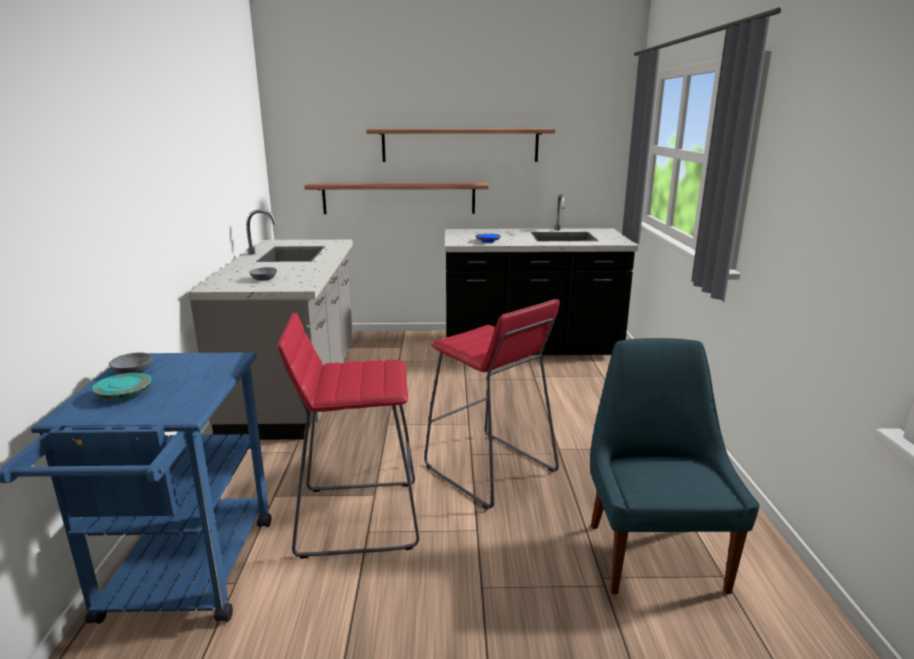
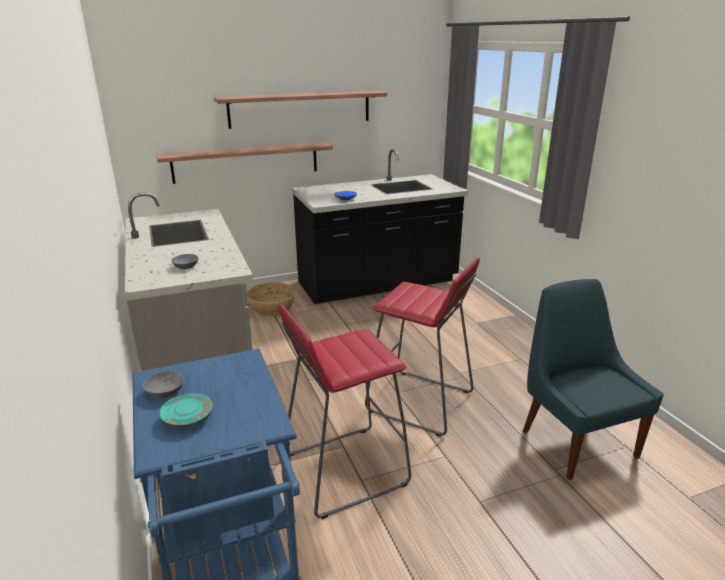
camera: 20 degrees left, 5 degrees up
(401, 353) = (272, 308): none -> basket

